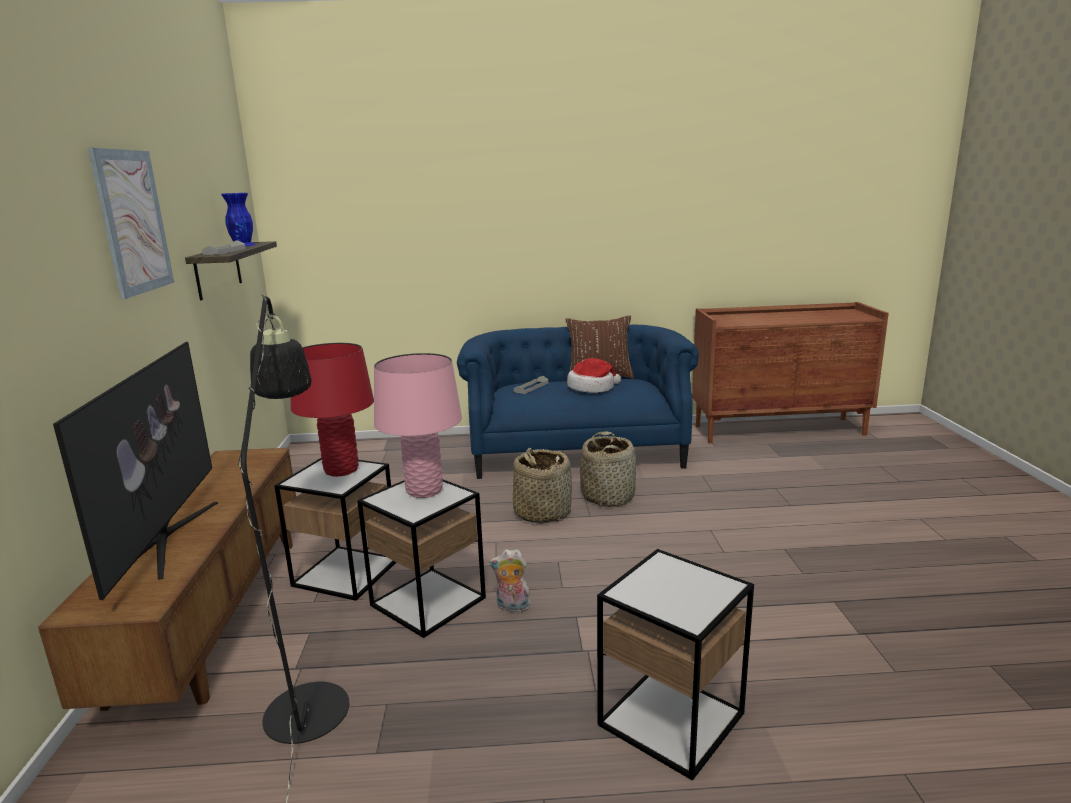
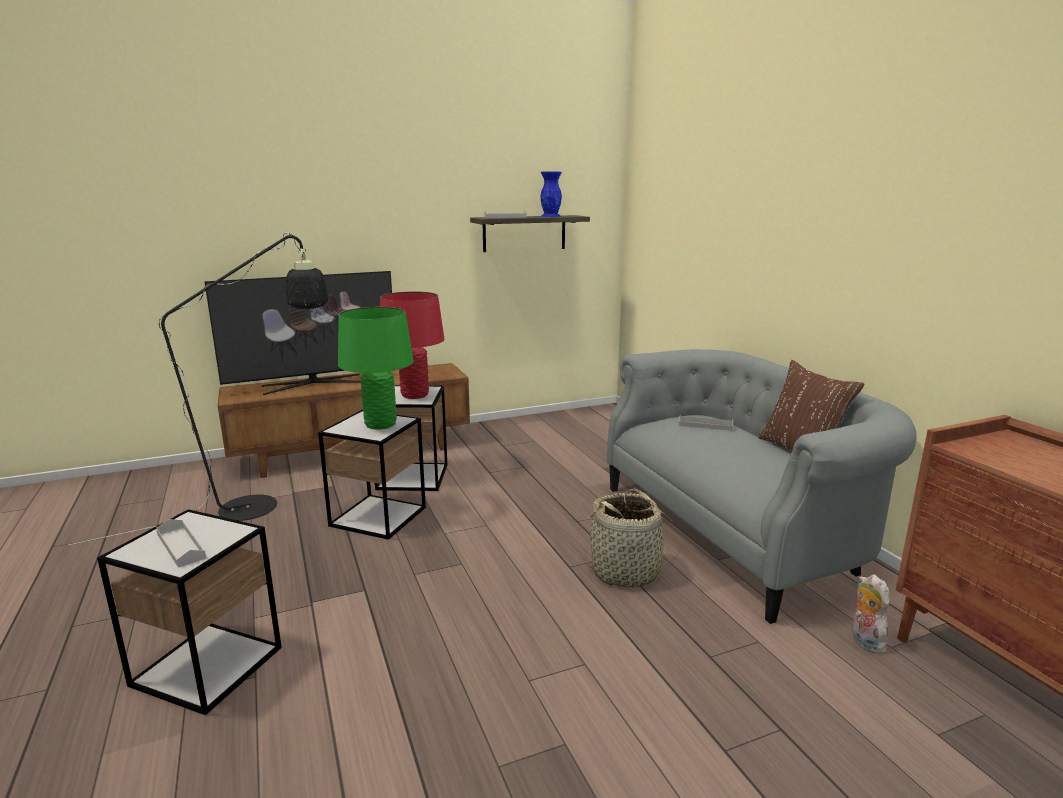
camera: 70 degrees right, 0 degrees up
(133, 222) = (403, 186): picture -> none
(424, 491) = (380, 424): pink table lamp -> green table lamp
(512, 607) = (375, 554): plush toy -> plush toy (864, 641)
(542, 513) = (558, 537): basket -> none
(576, 452) = (735, 530): blue sofa -> grey sofa
(592, 388) = (744, 454): hat -> none
(687, 589) = (181, 546): none -> grey tray

